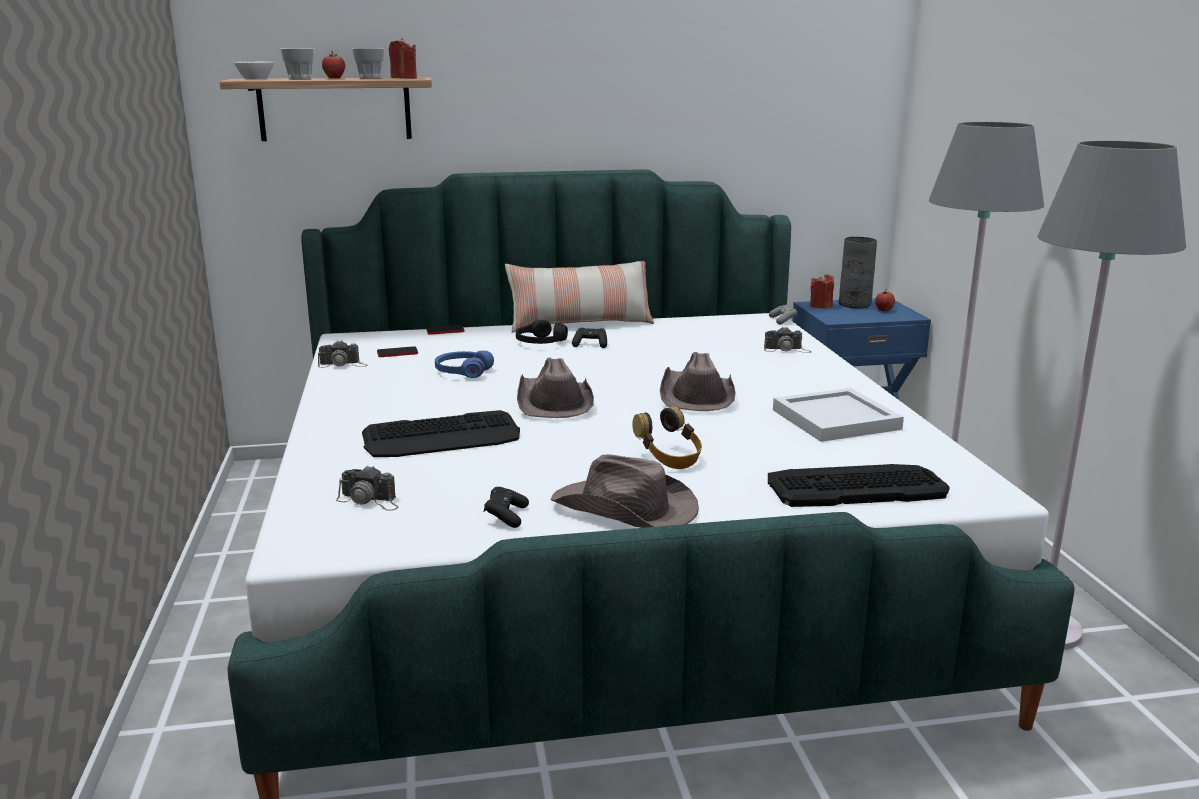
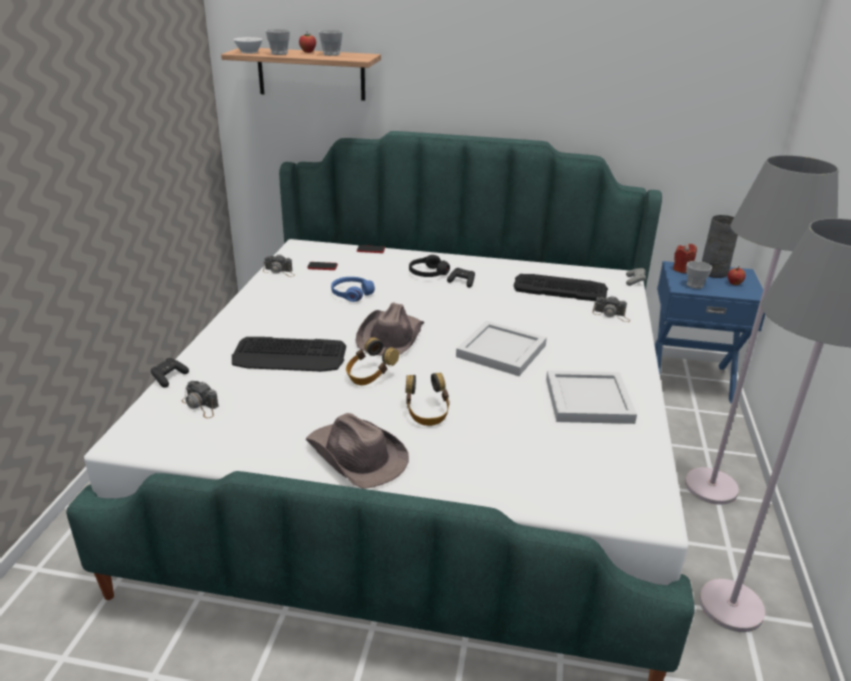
camera: 20 degrees right, 10 degrees up
(403, 78) = (353, 57): red candle -> none
(506, 516) = (272, 442): black game controller -> black game controller (169, 378)
(566, 439) = (370, 376): none -> headphones
(580, 324) = (471, 259): pillow -> none
(697, 395) = (500, 351): brown hat -> white tray
(846, 316) = (695, 285): none -> cup
(854, 486) = (544, 476): keyboard -> keyboard (559, 288)

